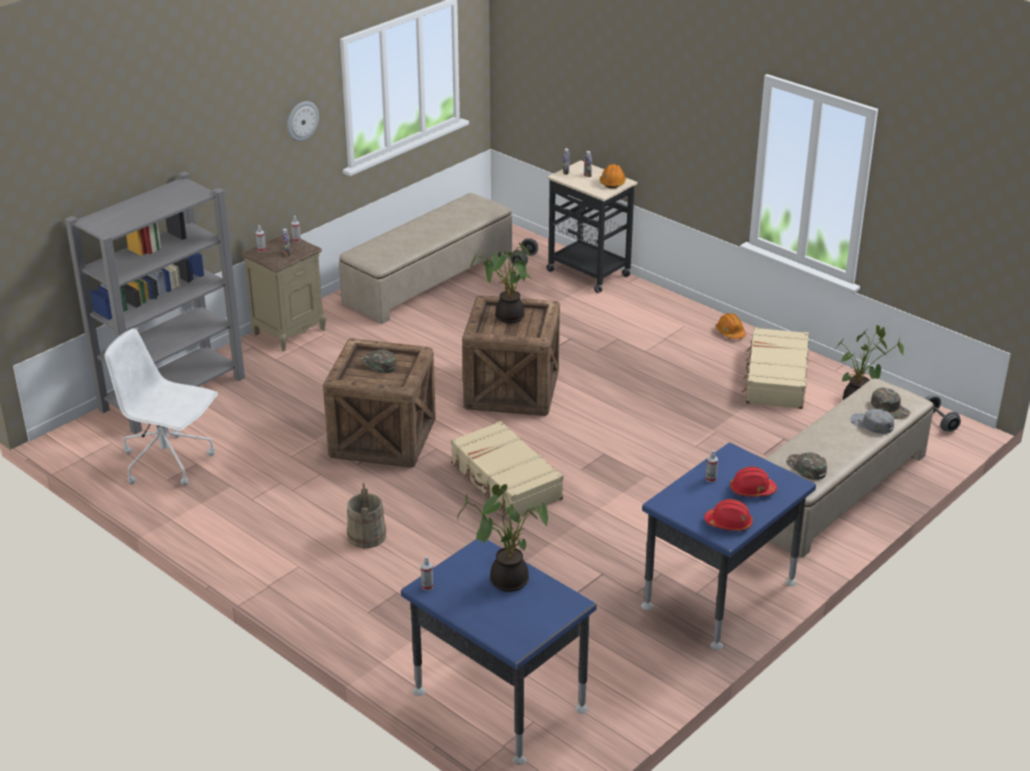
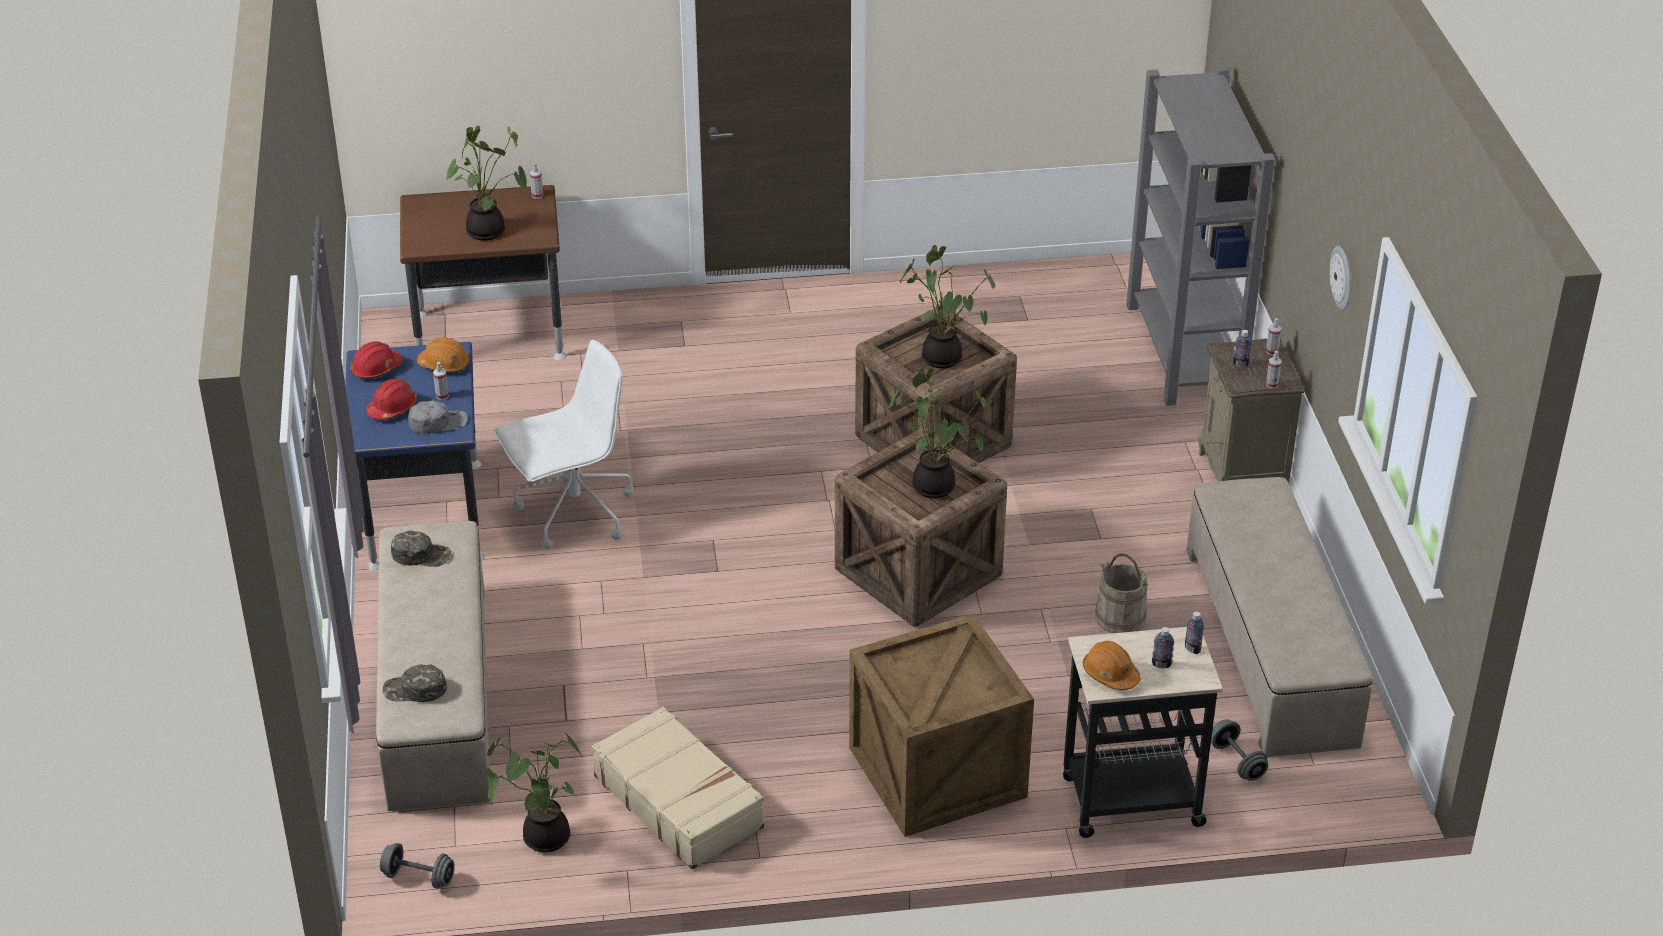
camera: 130 degrees right, 5 degrees up
(170, 463) = (1046, 306): white office chair -> white office chair (570, 515)
(366, 536) = (785, 364): beige bucket -> beige bucket (1120, 617)
(378, 364) = (944, 356): green cap -> potted plant
(498, 700) = (490, 334): blue desk -> brown desk
(505, 482) = (758, 481): beige suitcase -> none
(648, 323) = (936, 774): none -> crate
(730, 332) = (825, 837): orange hard hat -> orange hard hat (444, 364)
(871, 424) = (412, 653): grey cap -> grey cap (438, 422)

